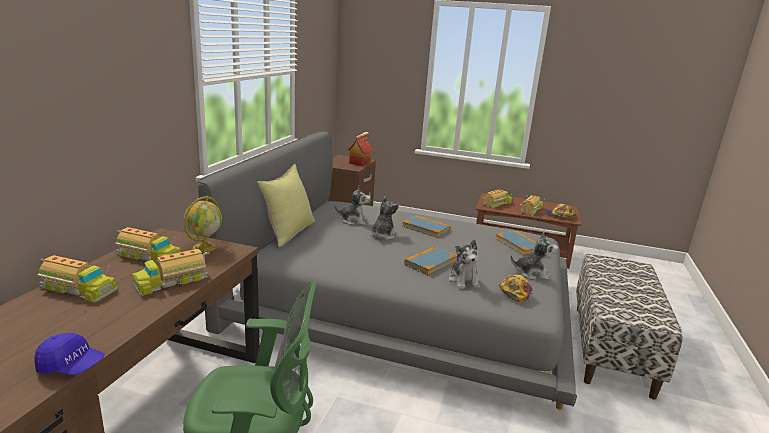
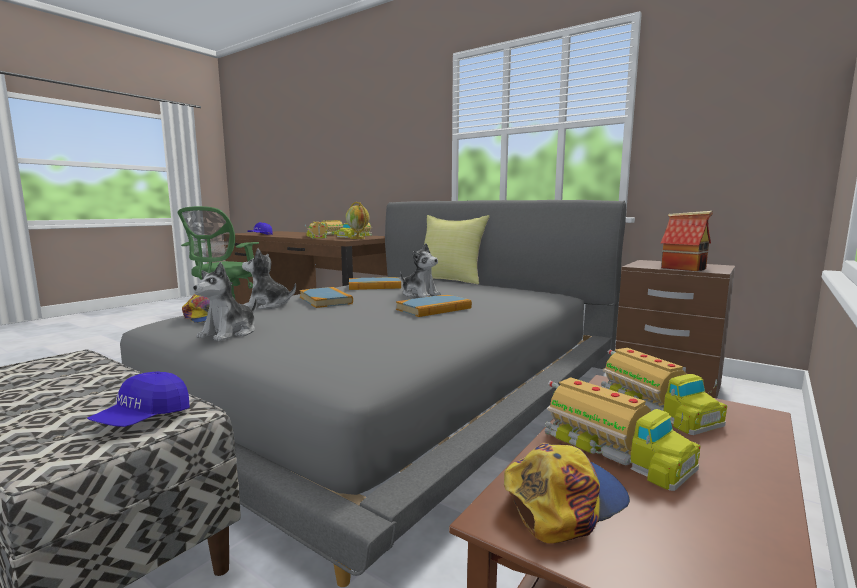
camera: 110 degrees right, 10 degrees down
(353, 221) = (474, 291): plush toy -> none
(519, 245) = (322, 343): book -> book (374, 286)
(609, 264) = (143, 419): none -> blue cap

